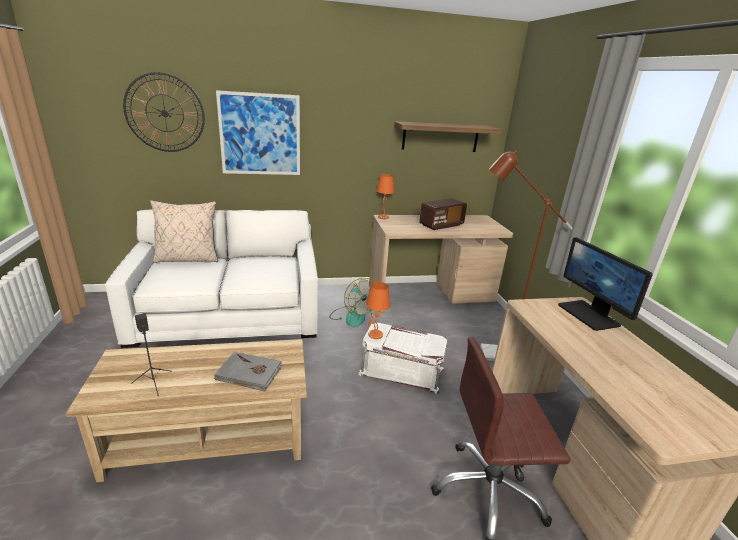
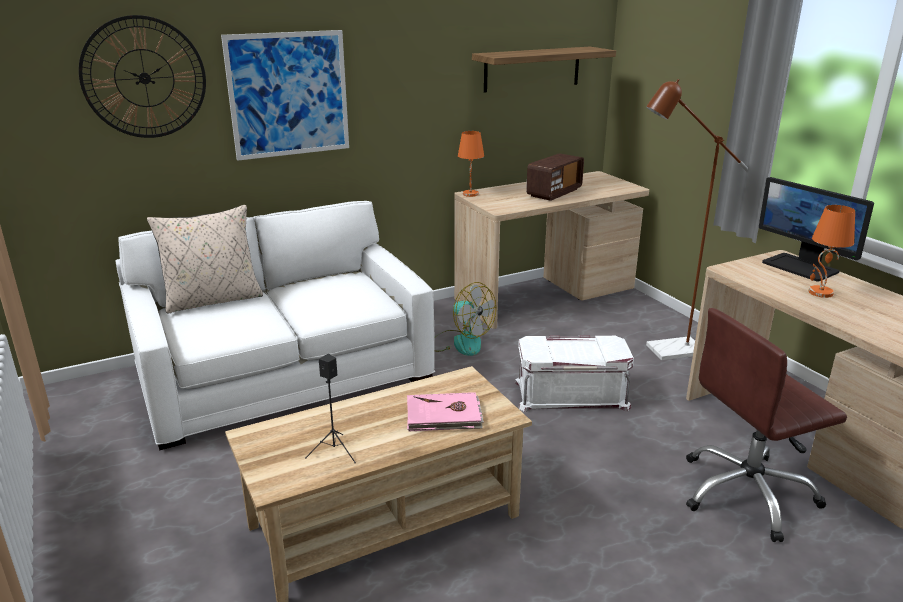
camera: 15 degrees left, 0 degrees up
(249, 374) = (444, 416): grey book -> pink book
(375, 335) = (534, 351): orange table lamp -> orange table lamp (820, 293)

